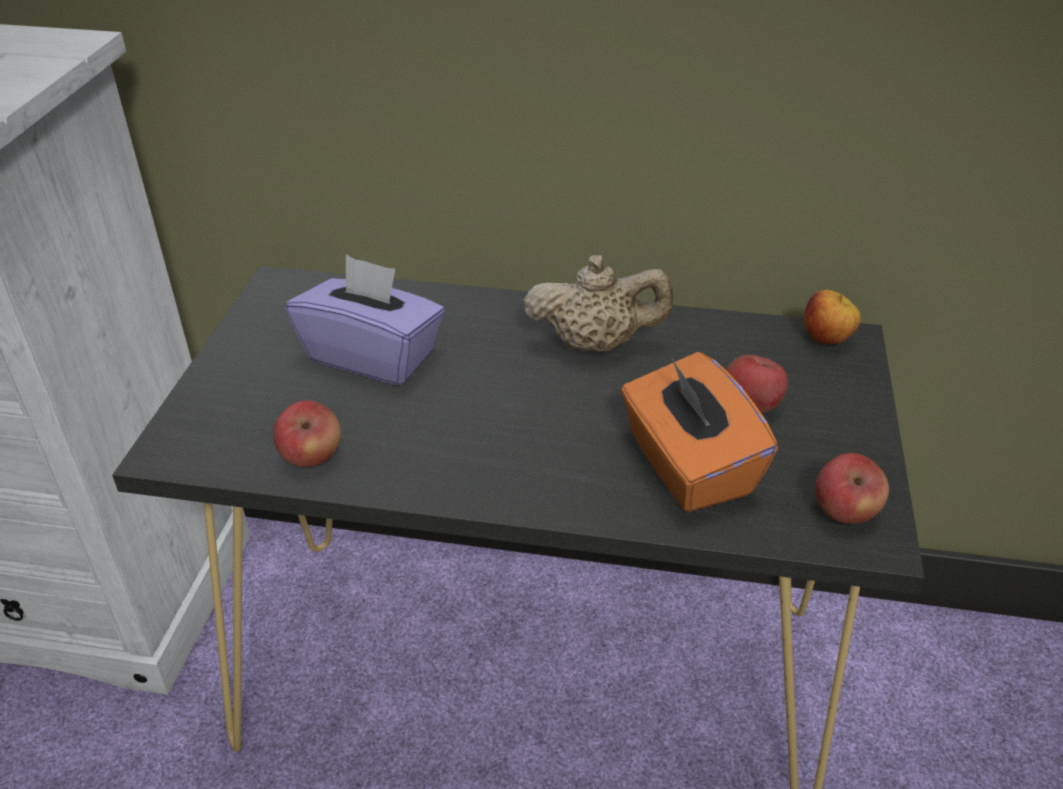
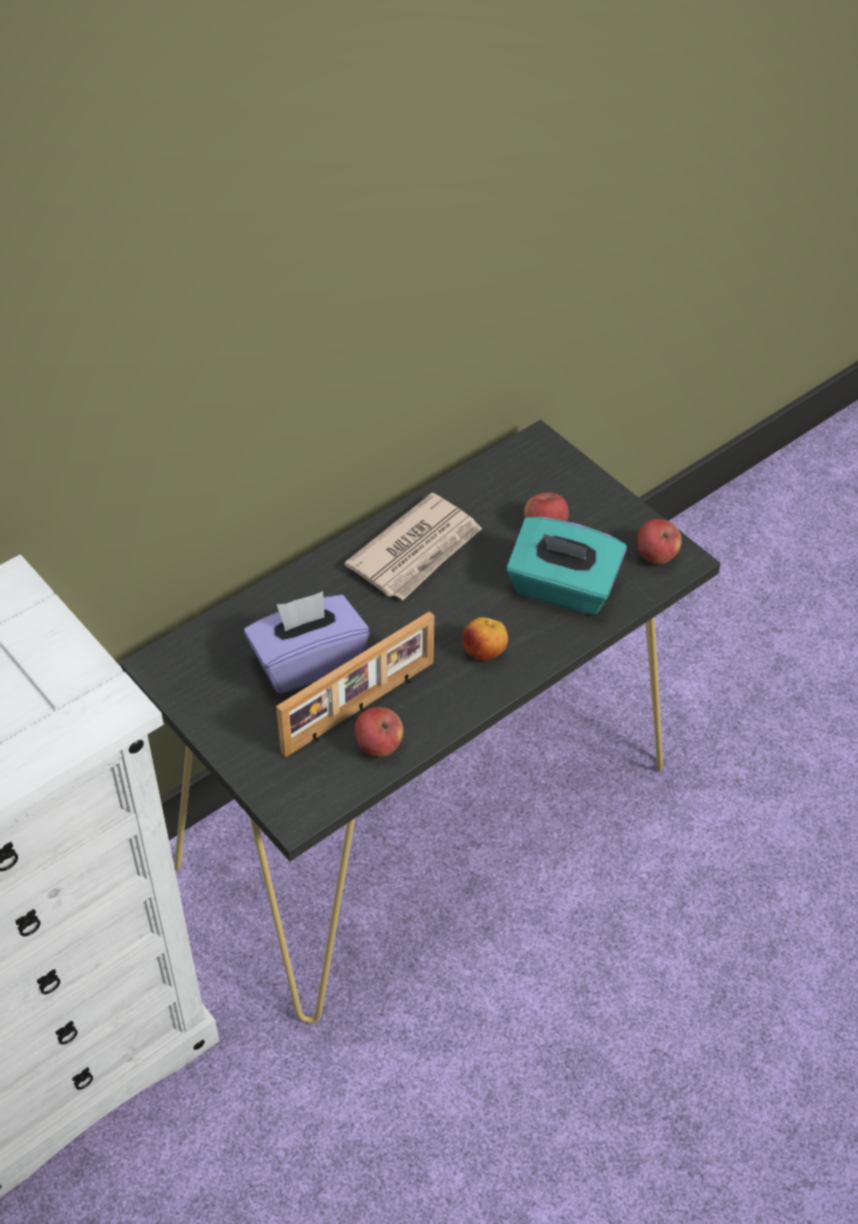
camera: 50 degrees left, 10 degrees up
(349, 419) = (360, 708): none -> picture frame
(595, 344) = (417, 551): beige teapot -> newspaper
(687, 466) = (562, 589): orange tissue box -> turquoise tissue box
(826, 340) = (528, 452): apple -> apple (485, 652)

